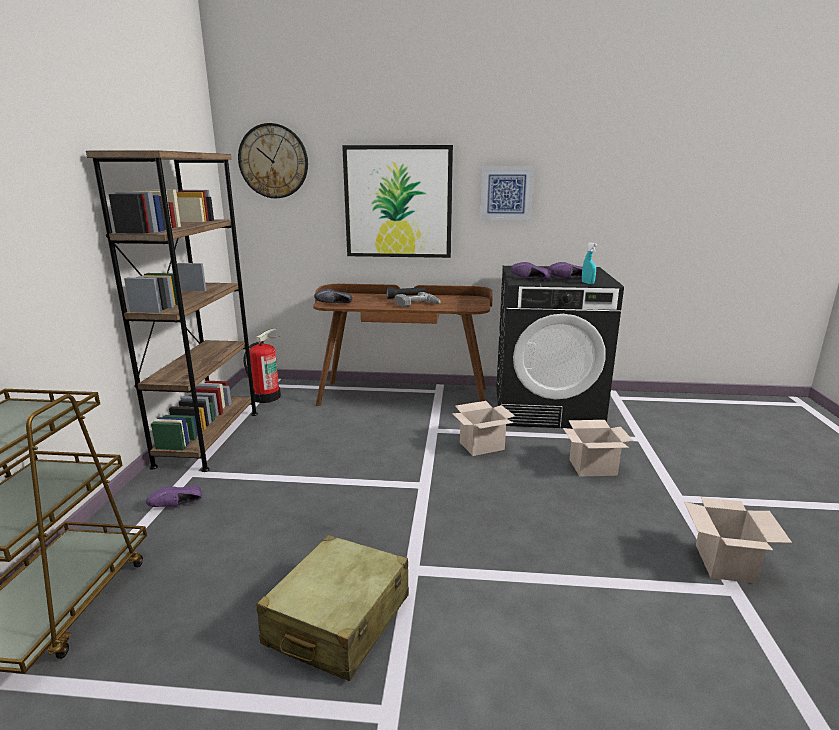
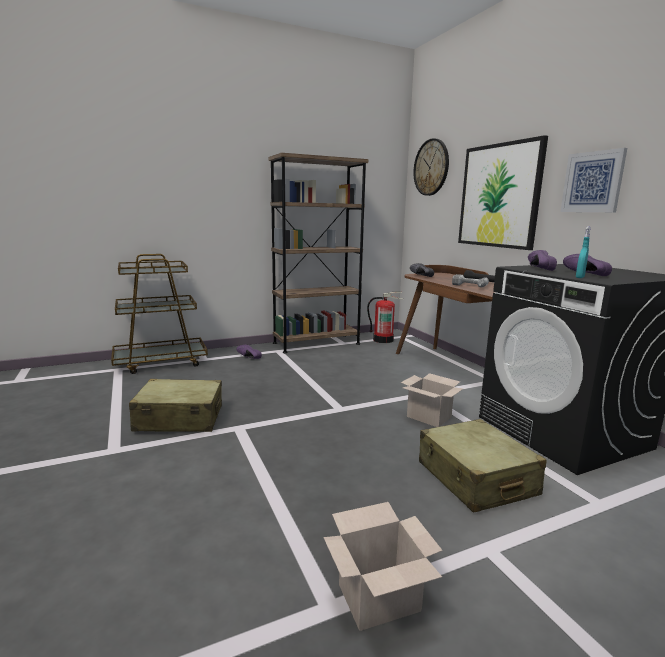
camera: 60 degrees right, 5 degrees down
(593, 467) = (475, 479): cardboard box -> beige suitcase

